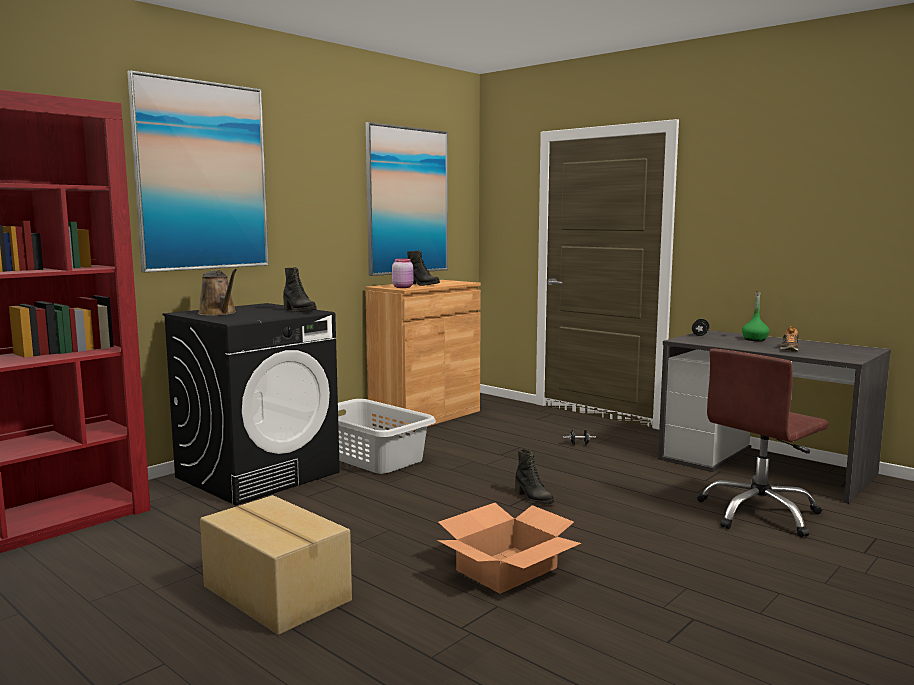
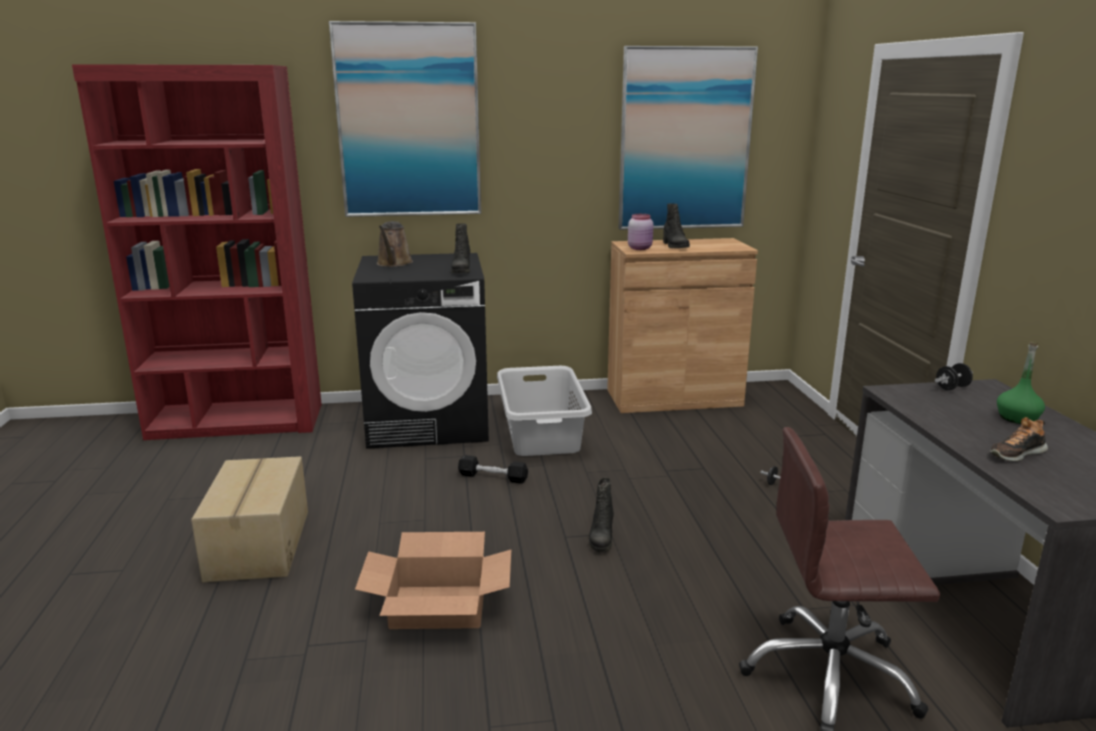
camera: 40 degrees right, 10 degrees up
(389, 491) = (493, 477): none -> black dumbbell

